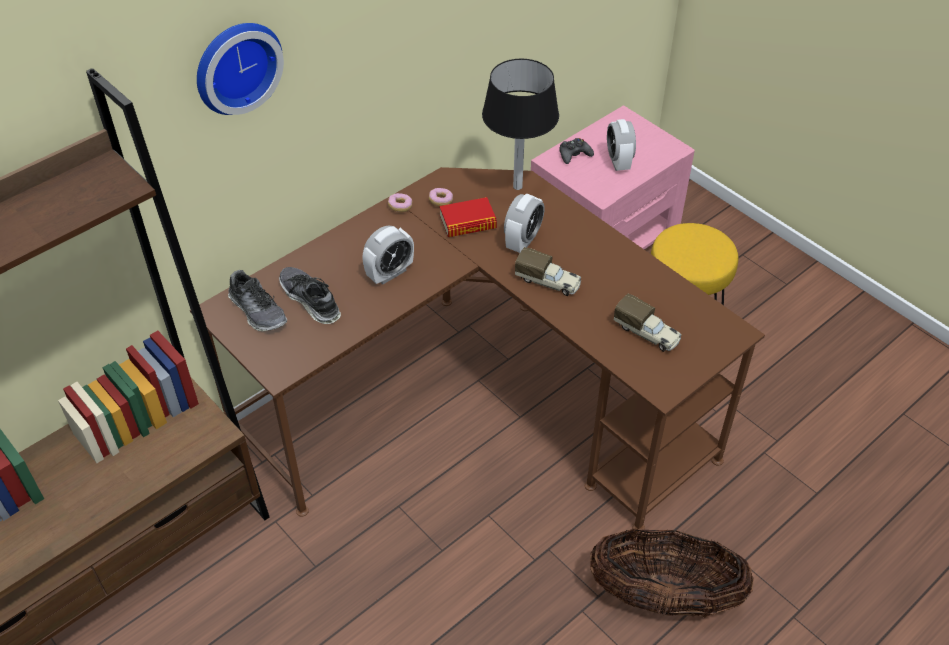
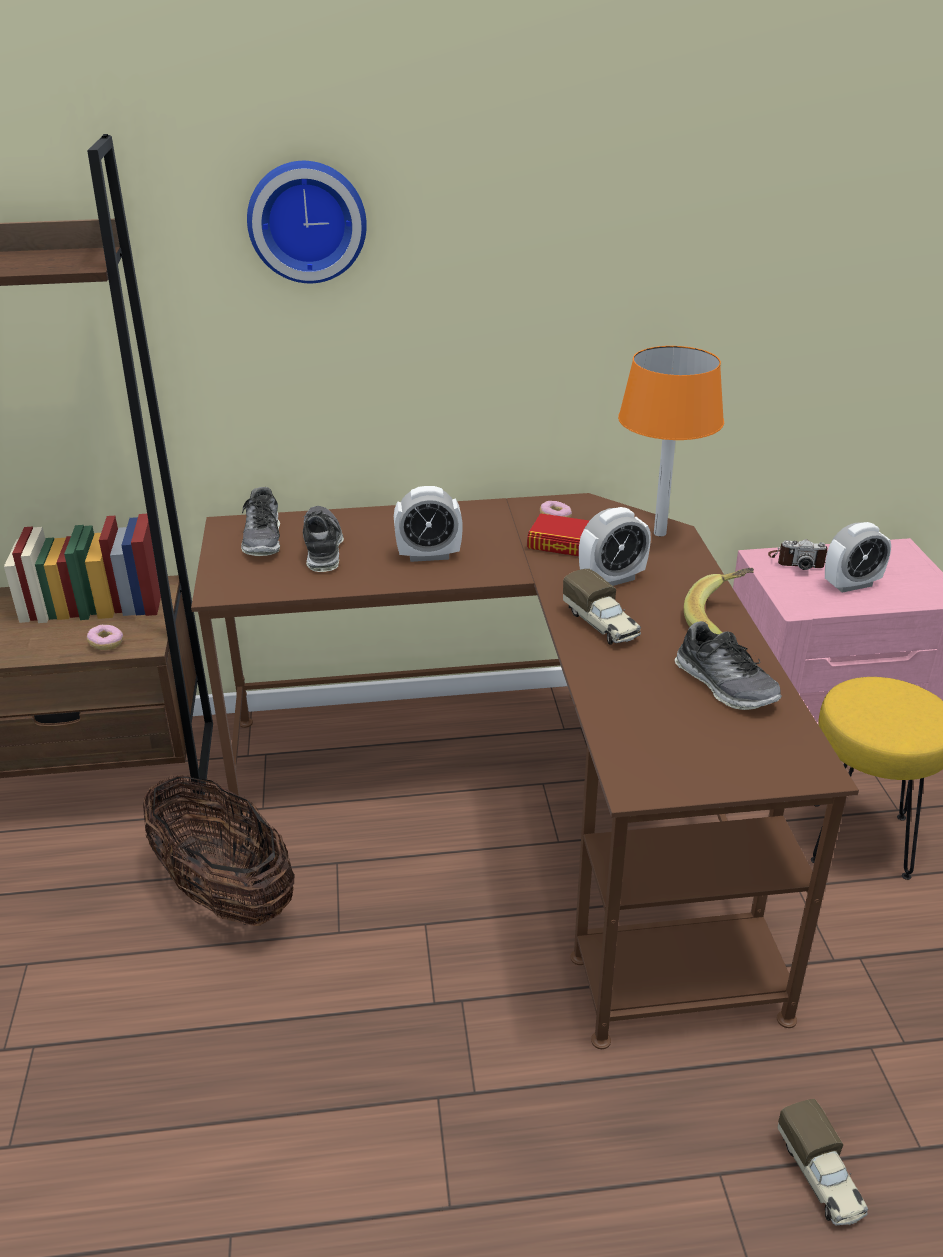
camera: 35 degrees right, 15 degrees down
(400, 207) = (505, 509): donut -> donut (106, 644)
(518, 186) = (660, 533): black table lamp -> orange table lamp
(574, 154) = (798, 561): black game controller -> camera
(611, 246) = (721, 621): none -> banana
(618, 162) = (851, 585): alarm clock -> alarm clock turned 135 degrees counterclockwise
(647, 333) = (678, 720): toy truck -> toy truck (820, 1177)
(651, 295) = (725, 685): none -> shoe
(664, 597) = (562, 1148): basket -> basket (225, 893)

